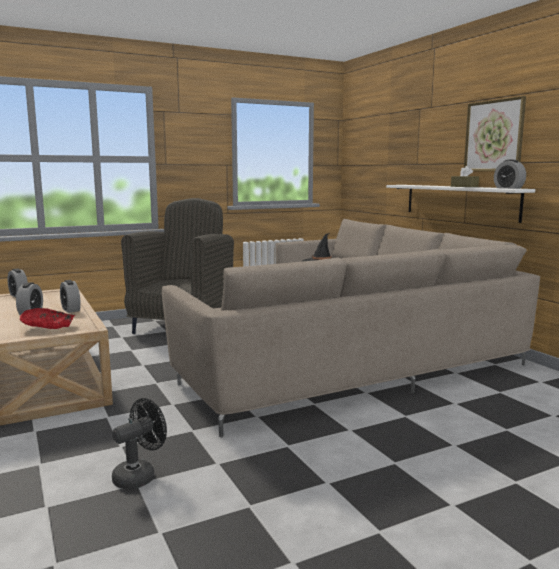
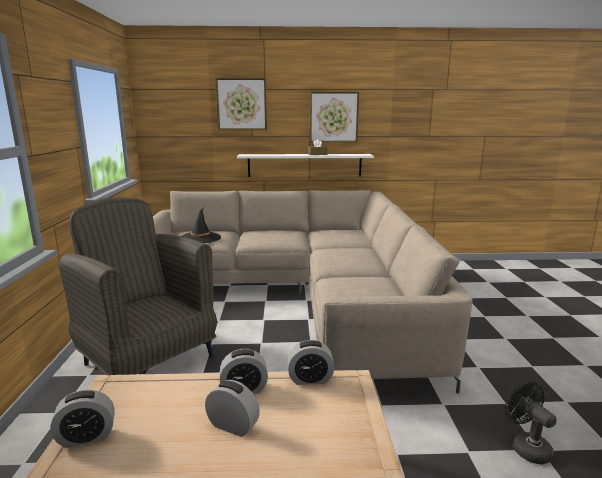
camera: 65 degrees left, 5 degrees up
(47, 327) = (333, 411): red bowl -> none
(410, 127) = (241, 104): none -> picture
(508, 188) = (359, 154): alarm clock -> alarm clock (310, 379)

